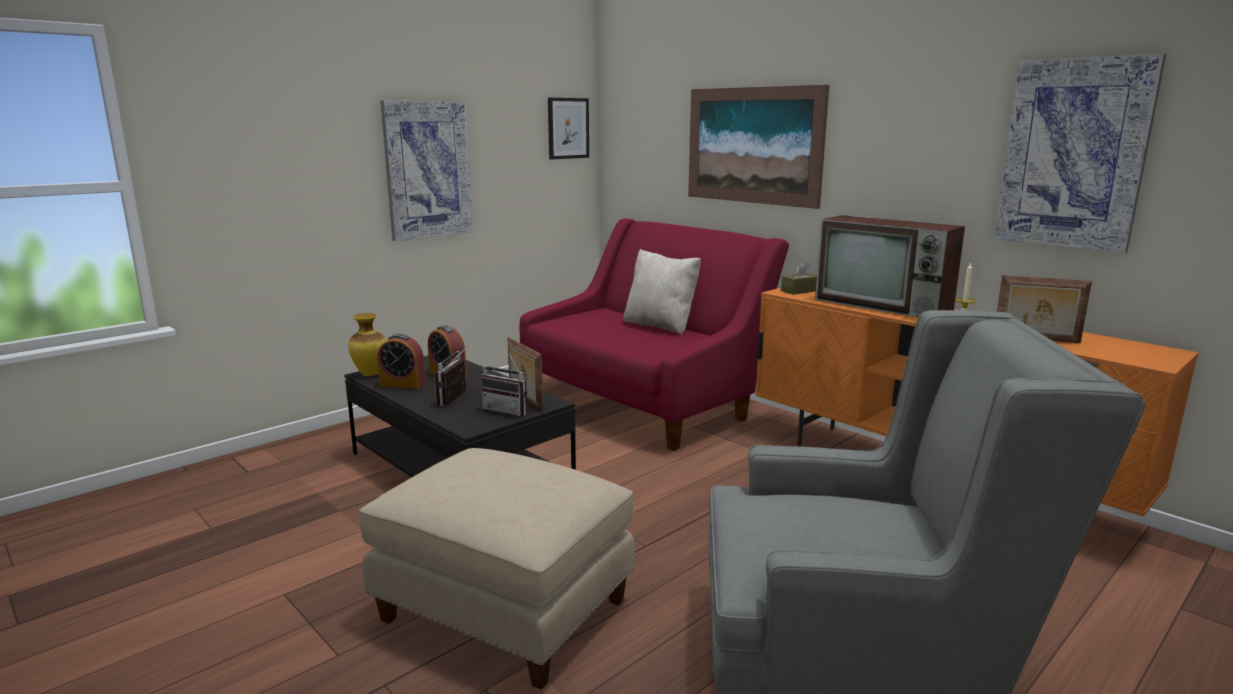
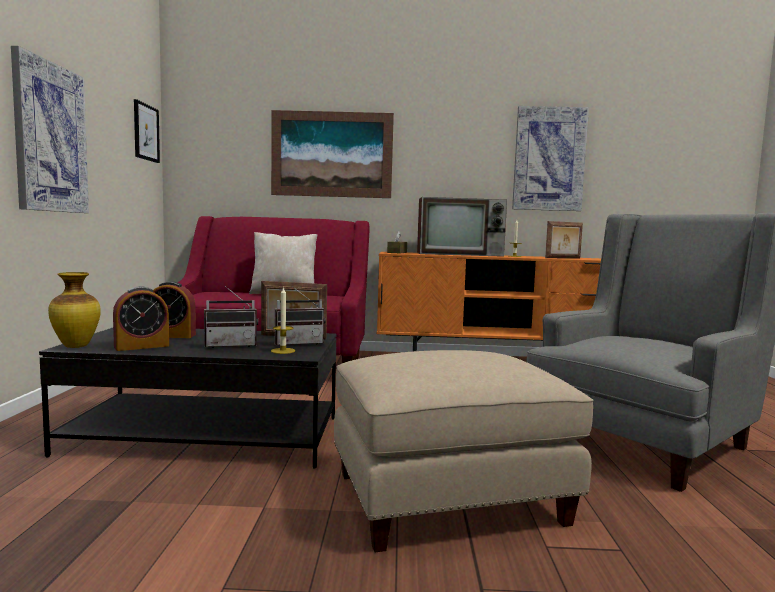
camera: 45 degrees left, 10 degrees down
(457, 399) = (231, 345): radio -> radio turned 75 degrees counterclockwise
(472, 417) = (283, 351): none -> candle

